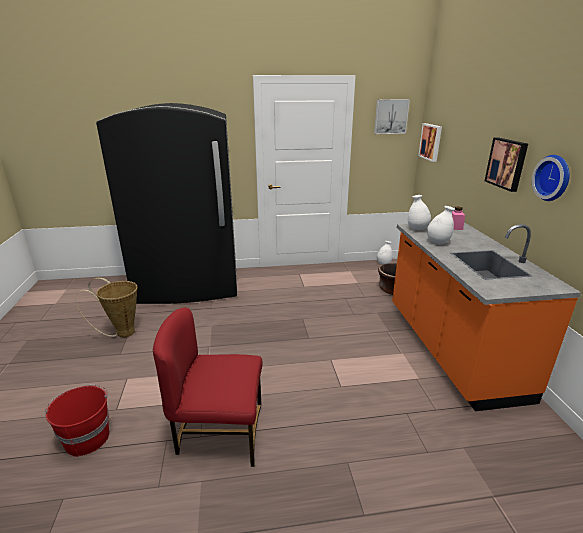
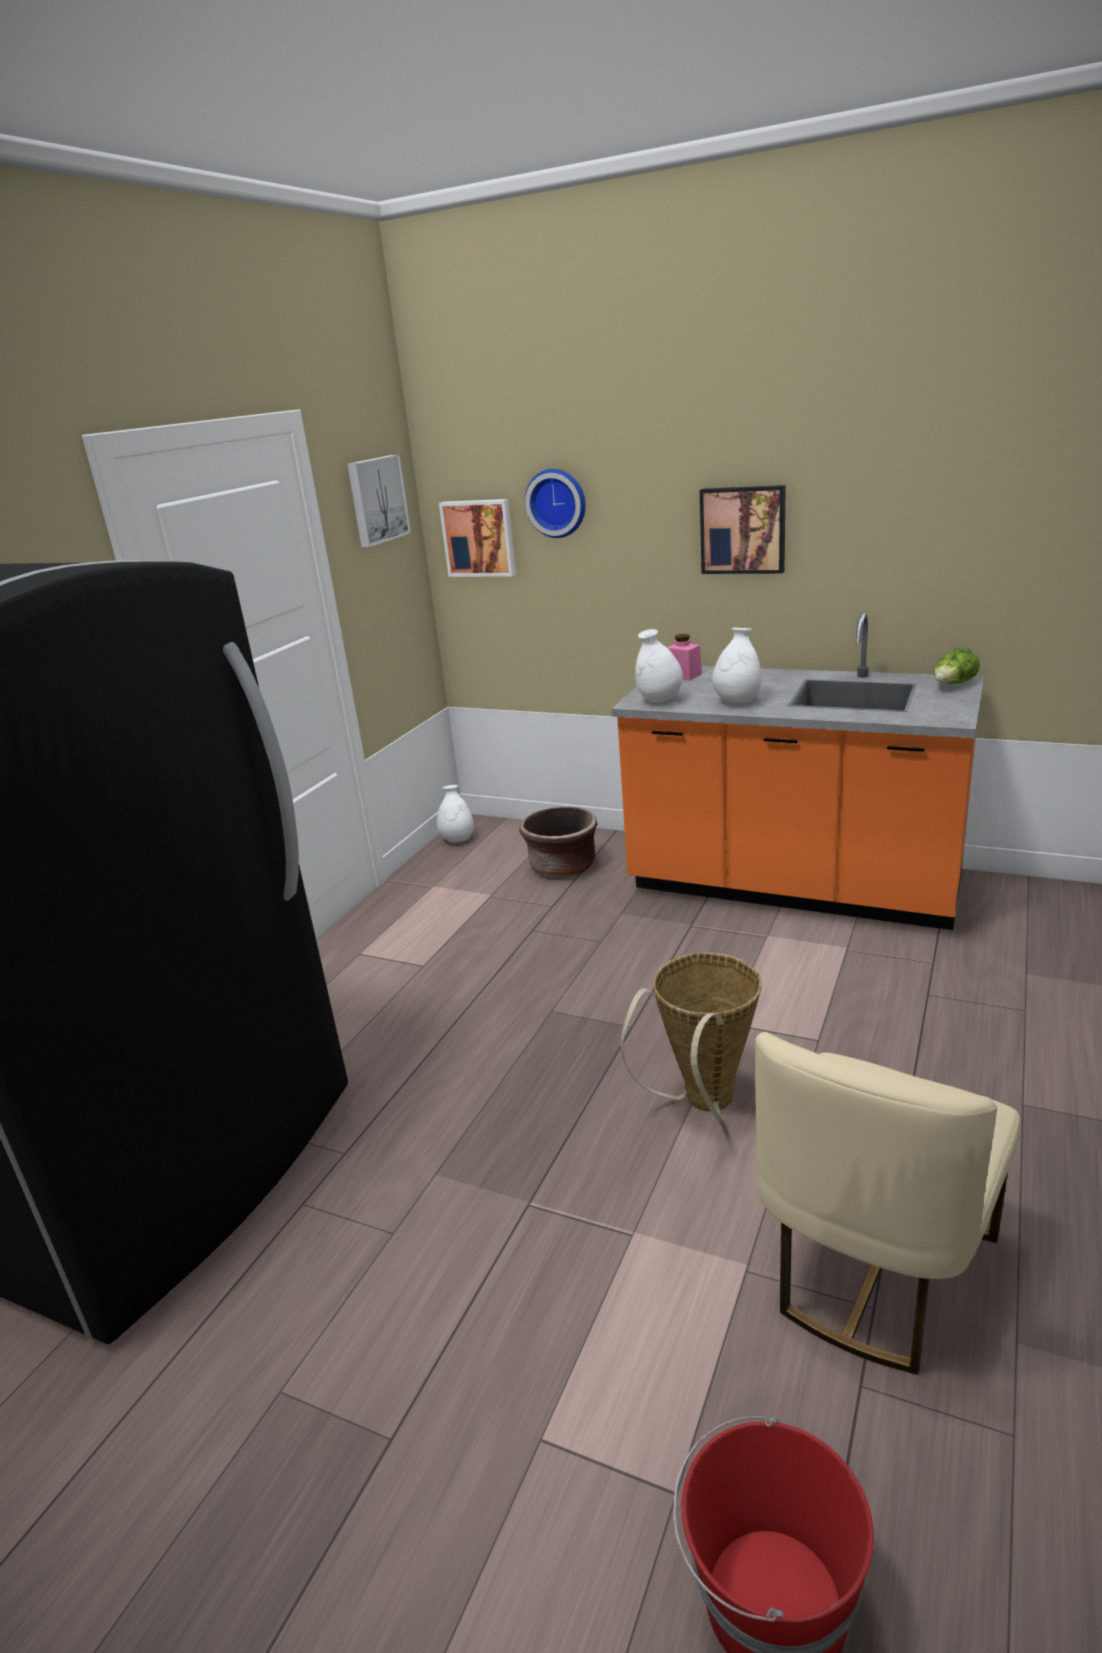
camera: 55 degrees left, 0 degrees up
(121, 332) = (263, 1414): basket -> basket (703, 1104)
(219, 432) = (874, 1268): red chair -> beige chair
(548, 285) = (953, 684): none -> lettuce
(554, 178) = (864, 527): wall clock -> wall clock (557, 502)

